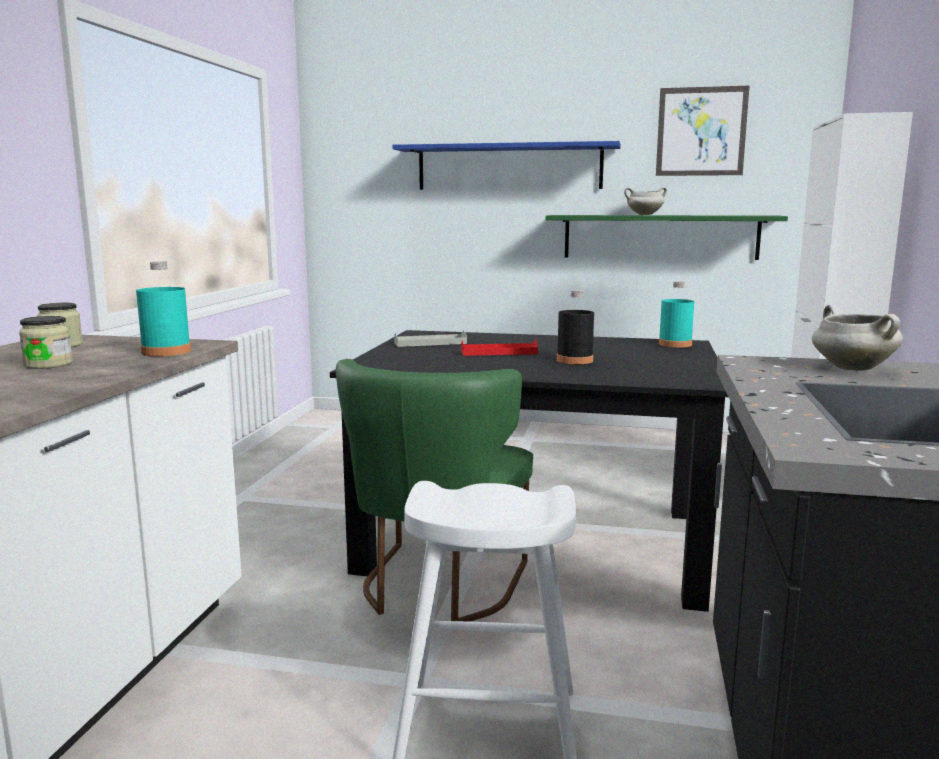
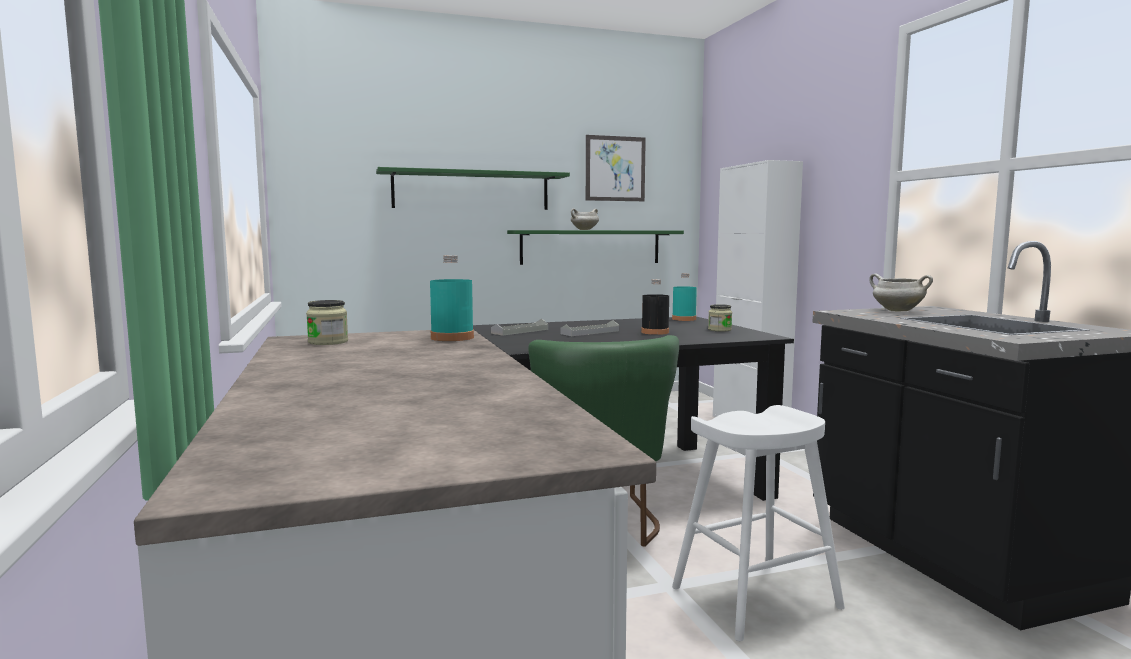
camera: 30 degrees left, 5 degrees down
(48, 364) = (391, 353): jar -> jar (719, 330)
(499, 352) = (590, 332): red tray -> grey tray
(509, 167) = (471, 190): blue shelf -> green shelf

